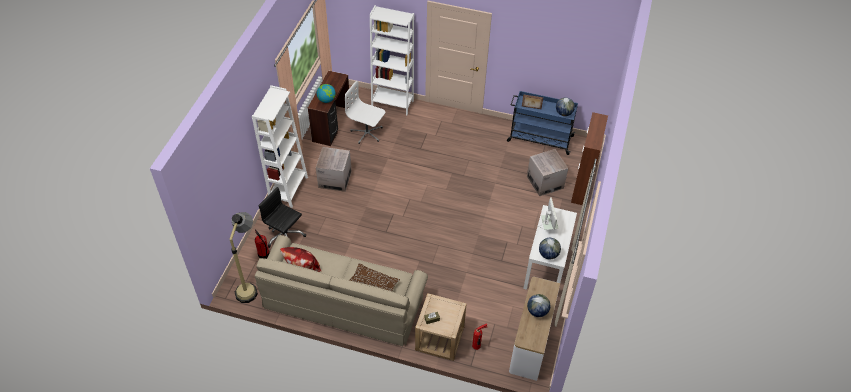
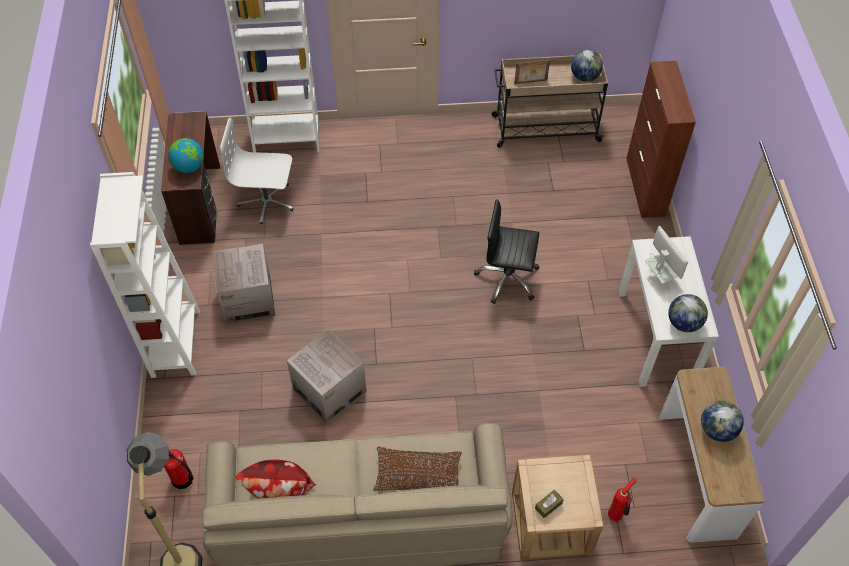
camera: 20 degrees left, 5 degrees up
(285, 237) = (206, 432): black office chair -> black office chair (507, 279)
(539, 138) = (544, 128): blue cart -> beige cart
(545, 182) = (587, 197): cardboard box -> cardboard box (329, 390)

